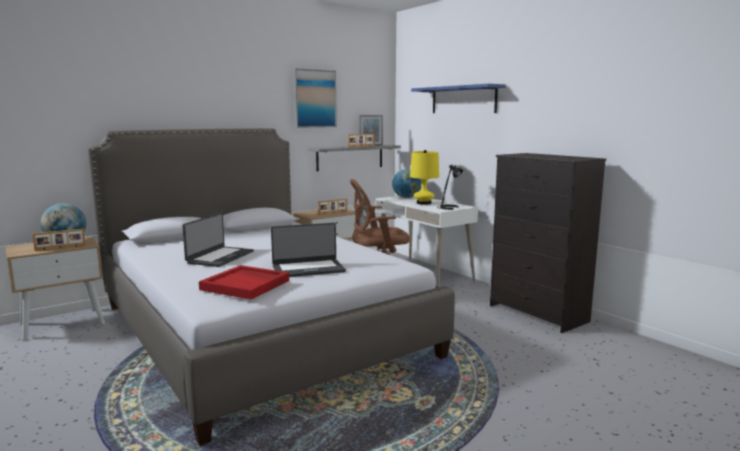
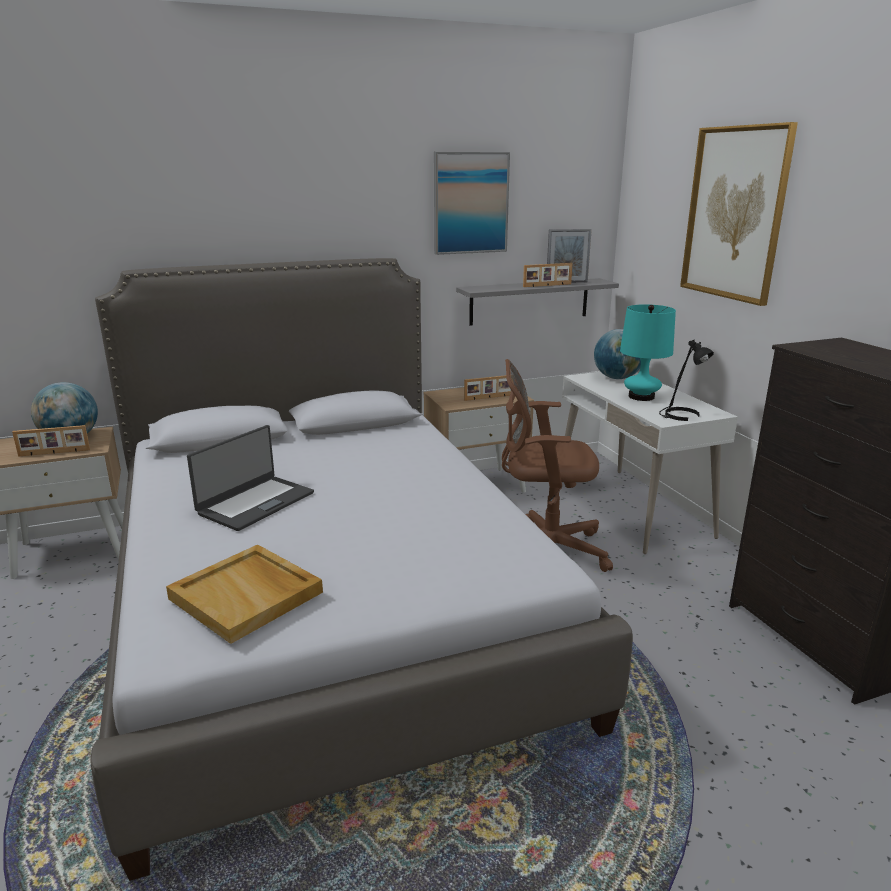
camera: 15 degrees right, 10 degrees up
(246, 285) = (247, 595): red tray -> beige tray
(308, 269) = (374, 556): laptop -> none
(423, 203) = (641, 396): yellow table lamp -> turquoise table lamp
(463, 100) = (735, 213): blue shelf -> picture

